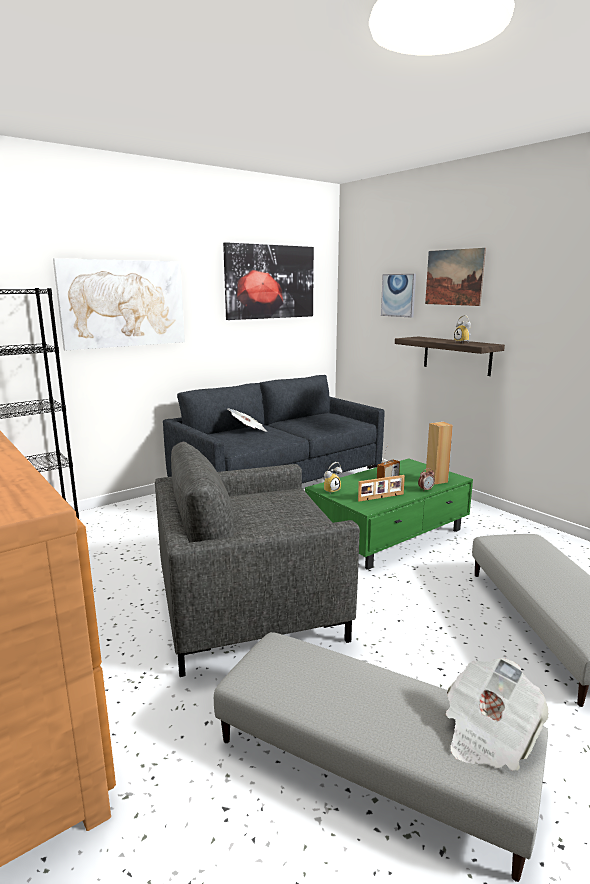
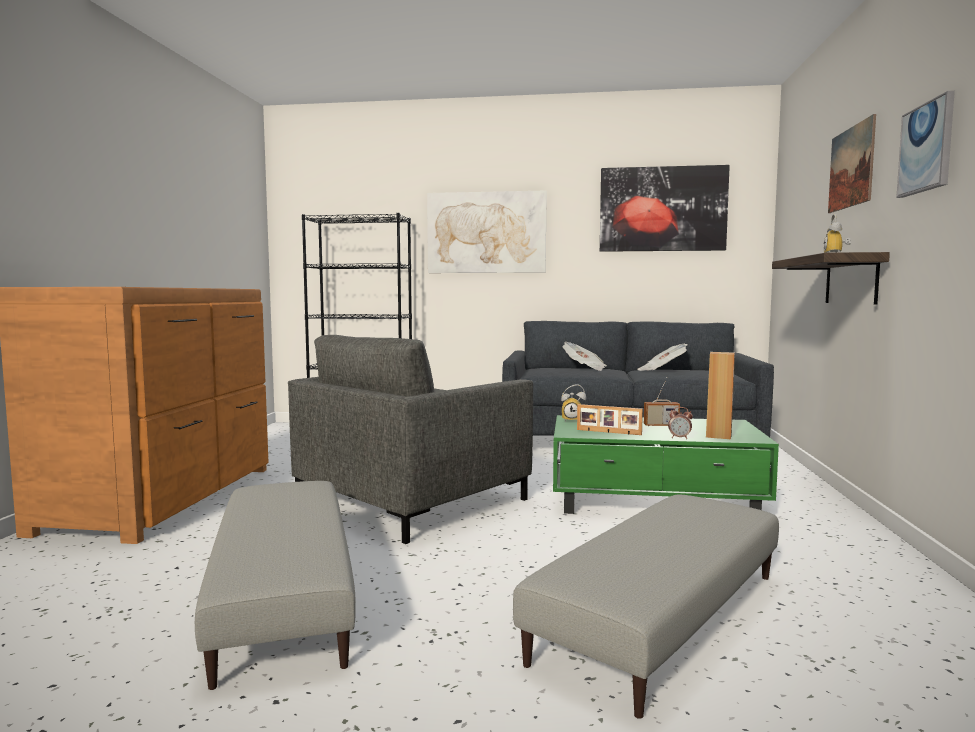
camera: 45 degrees right, 10 degrees down
(248, 606) = (411, 499): grey armchair -> grey armchair turned 75 degrees counterclockwise
(398, 295) = (811, 208): picture -> picture (926, 148)
(488, 734) = (293, 563): newspaper -> newspaper (662, 370)

